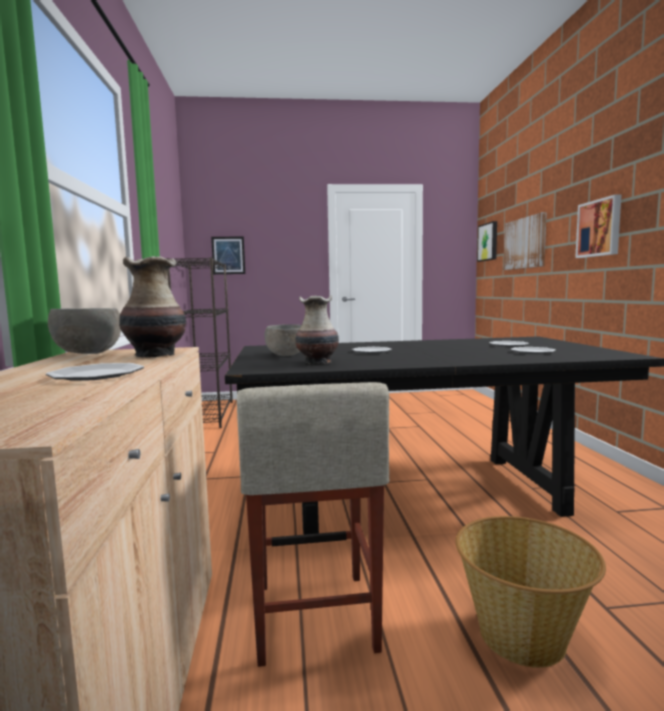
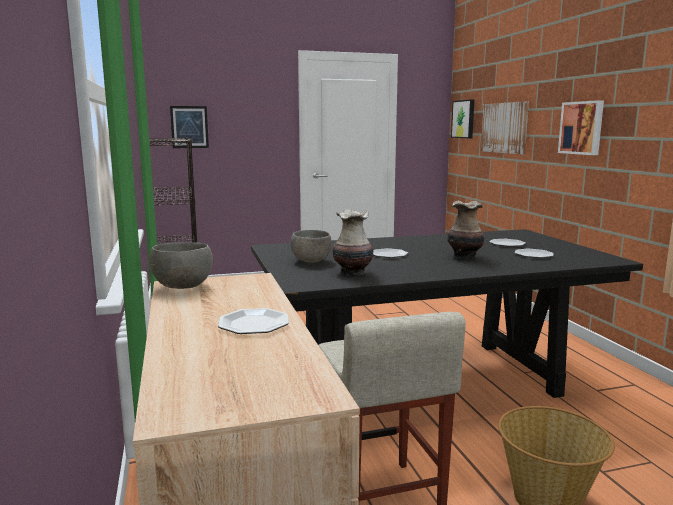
camera: 10 degrees left, 5 degrees up
(156, 355) = (254, 289): vase -> vase (464, 257)

